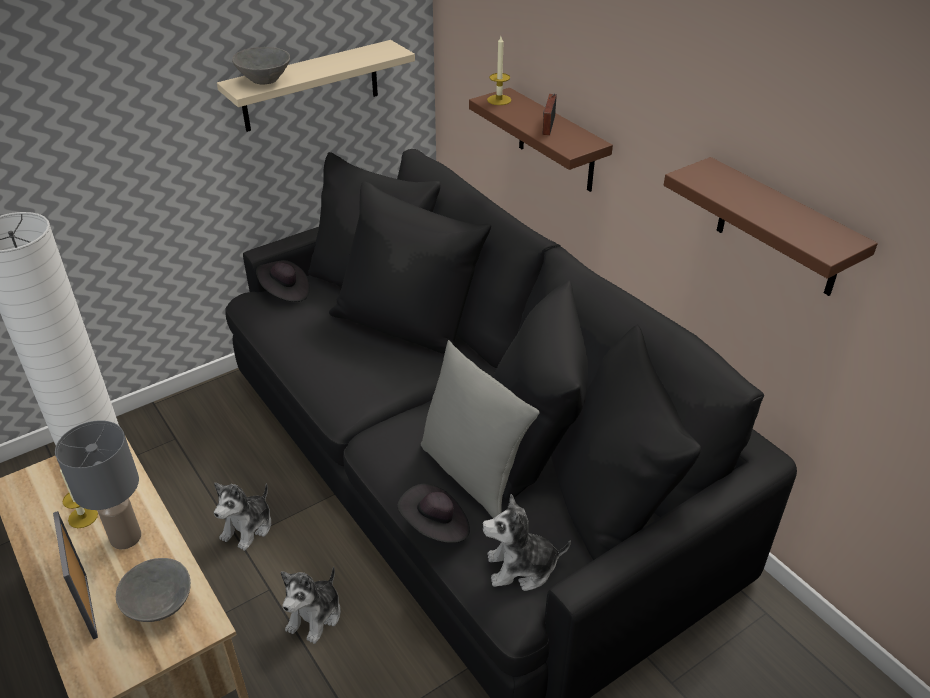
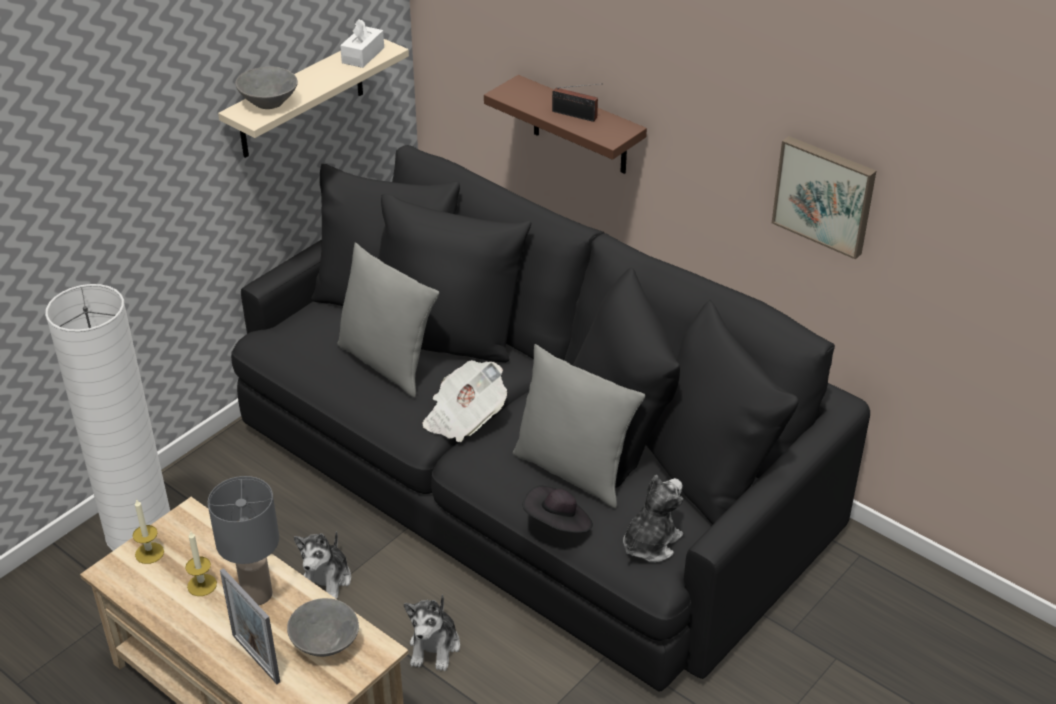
camera: 15 degrees left, 0 degrees up
(285, 292) = (297, 324): black hat -> none
(345, 338) = (388, 363): none -> grey pillow
(371, 54) = (363, 55): none -> white tissue box
(391, 401) = (464, 418): none -> newspaper
(499, 100) = (515, 91): candle -> candle (149, 553)
(521, 568) = (650, 543): plush toy -> plush toy turned 150 degrees clockwise
(548, 126) = (576, 116): radio -> radio turned 60 degrees counterclockwise
(779, 229) = (825, 195): brown shelf -> picture

